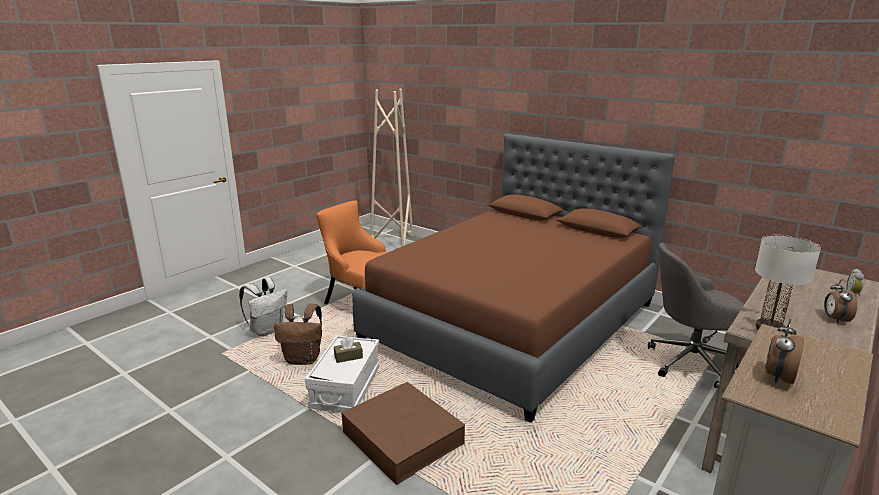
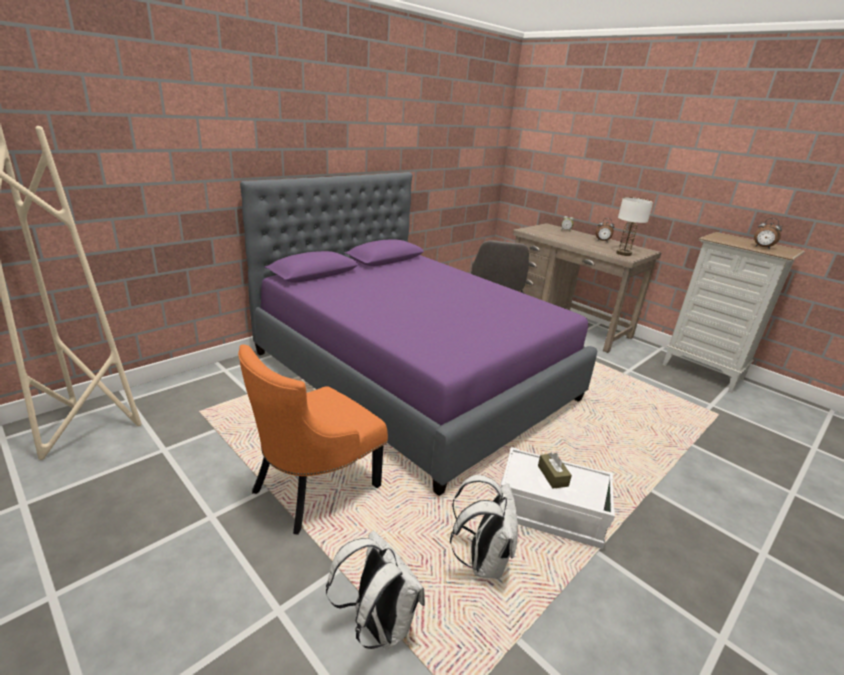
camera: 85 degrees left, 5 degrees up
(304, 359) = (482, 560): brown backpack -> white backpack
(402, 438) = (625, 473): brown storage box -> none
(513, 322) = (413, 375): brown bed -> purple bed

